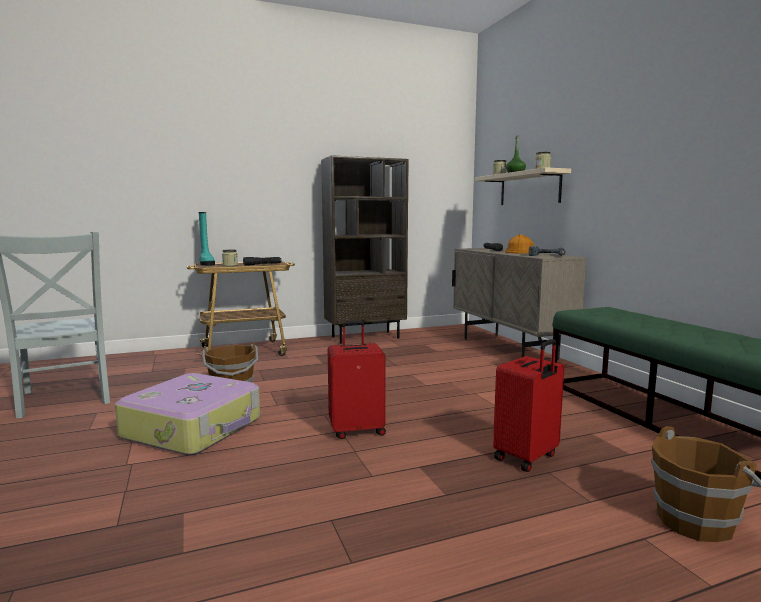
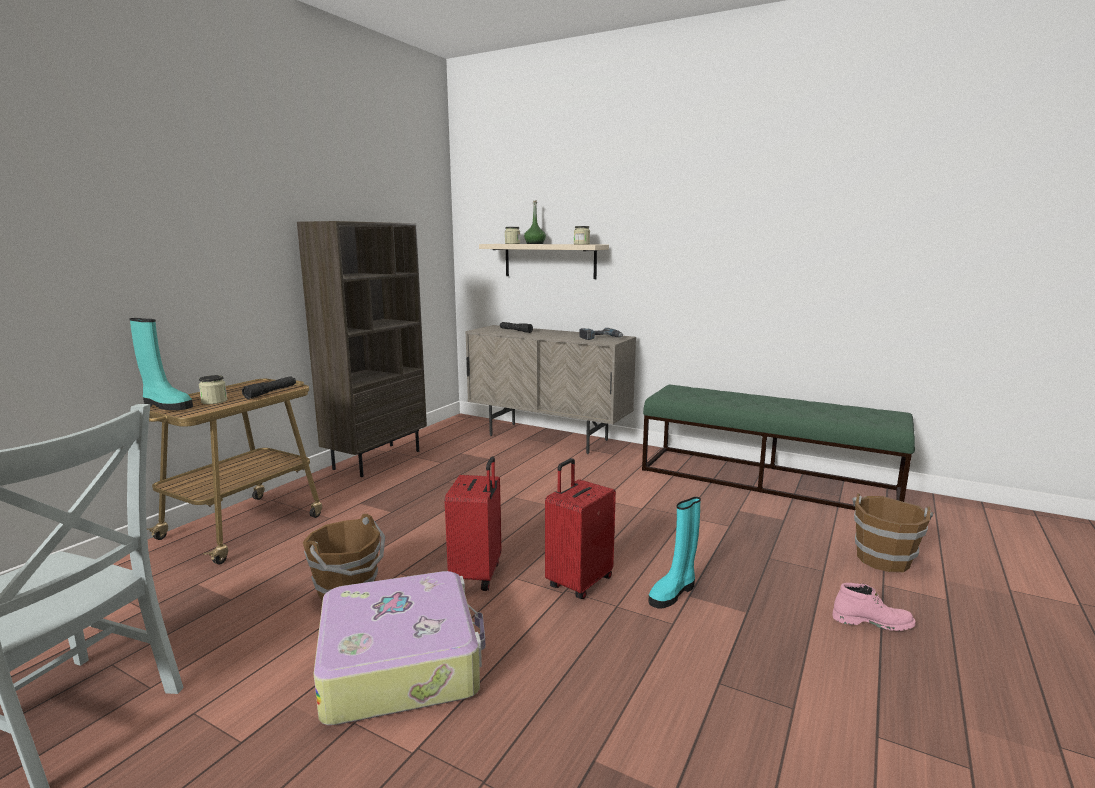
camera: 40 degrees left, 5 degrees up
(410, 460) = (673, 593): none -> turquoise boot
(519, 252) = (554, 332): orange hard hat -> none
(527, 457) = (738, 551): red suitcase -> red suitcase (477, 575)
(559, 555) = (872, 622): none -> pink boot

